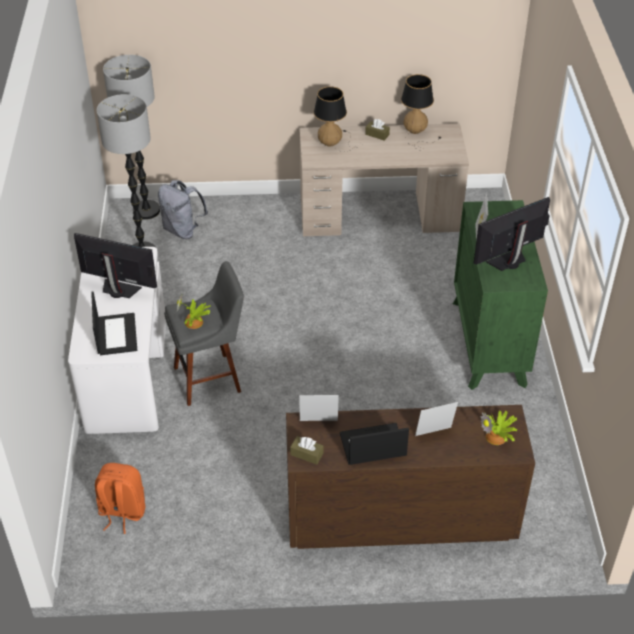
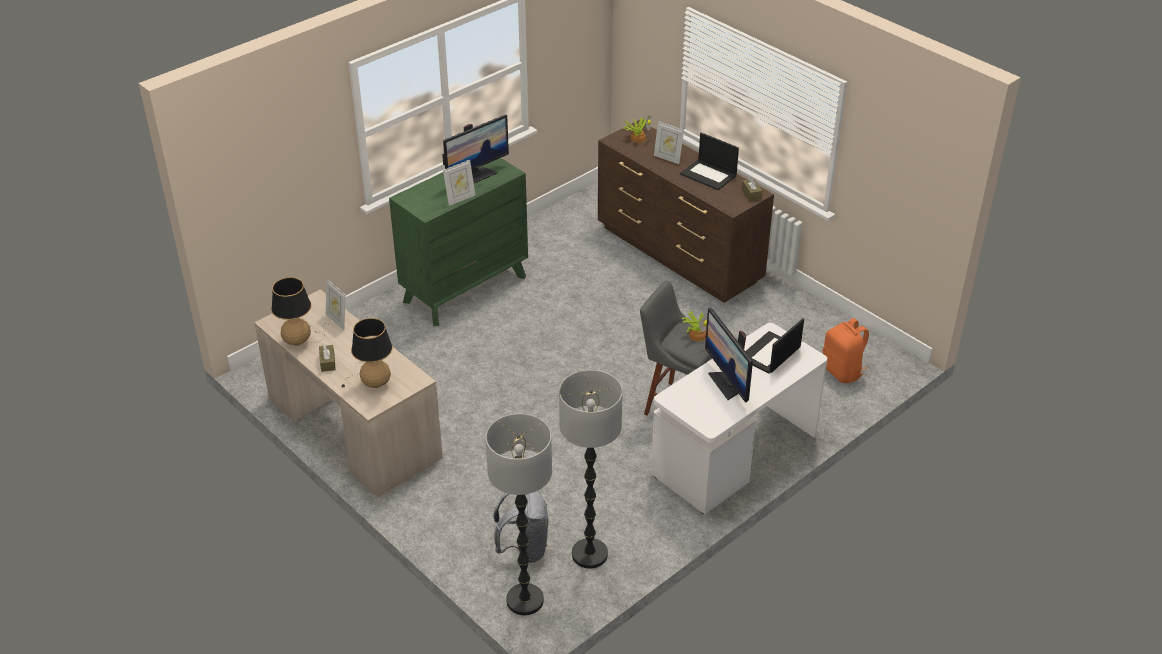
camera: 130 degrees left, 5 degrees down
(318, 423) = (722, 201): picture frame -> picture frame (337, 321)
(508, 261) = (476, 175): monitor -> monitor turned 60 degrees counterclockwise

